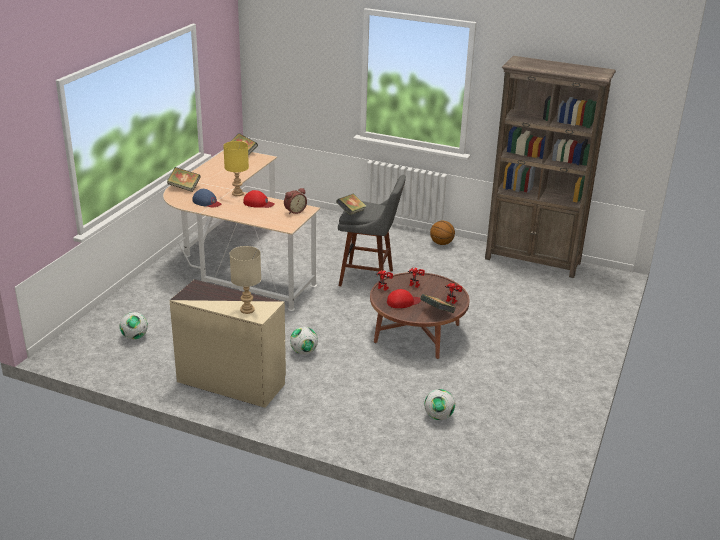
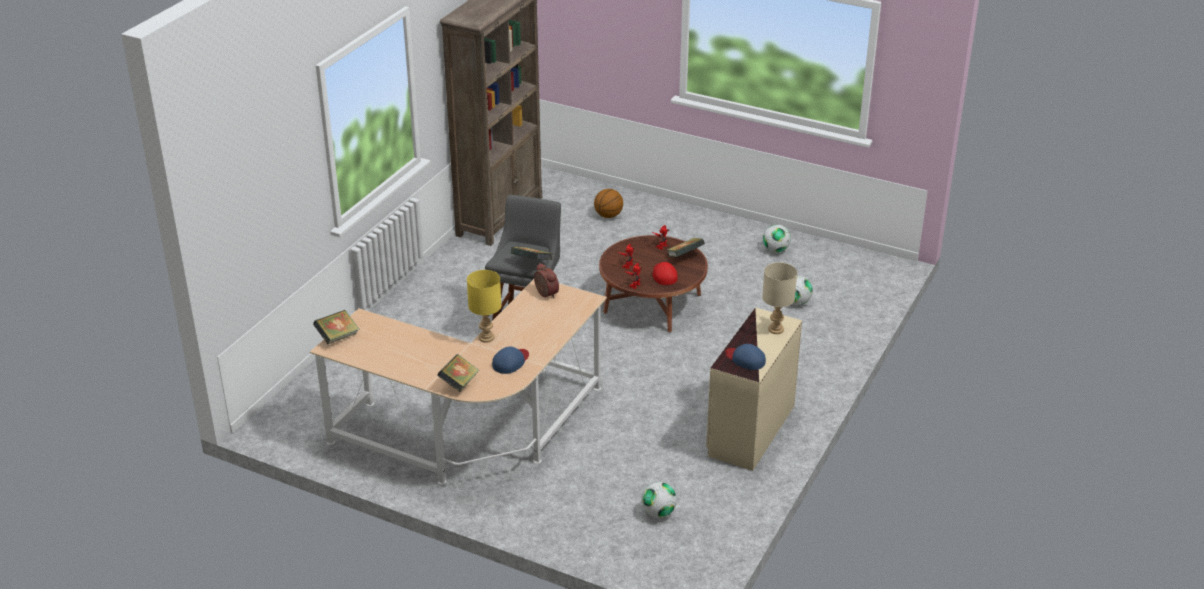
camera: 85 degrees left, 5 degrees up
(203, 294) = (745, 359): none -> blue cap
(258, 203) = (519, 321): red cap -> none
(304, 352) = (689, 380): football -> football (775, 250)
(441, 243) = (446, 271): basketball -> basketball (608, 215)

